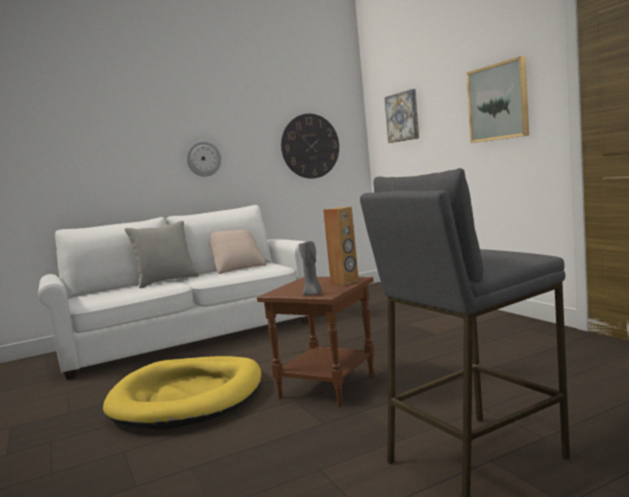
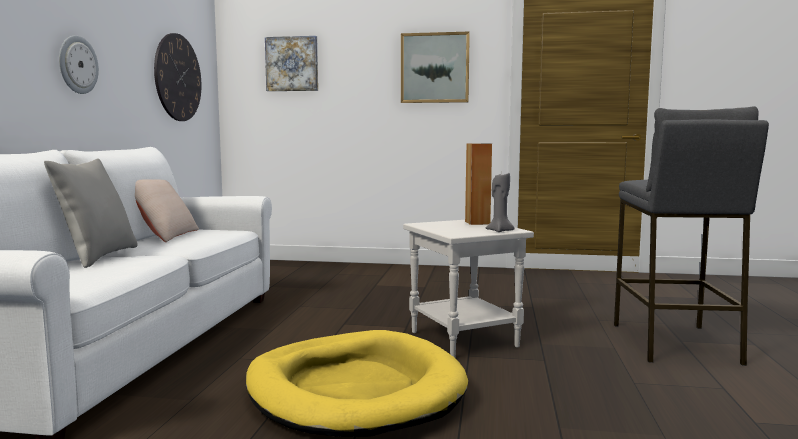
camera: 55 degrees left, 0 degrees up
(328, 387) = (466, 339): brown side table -> white side table

